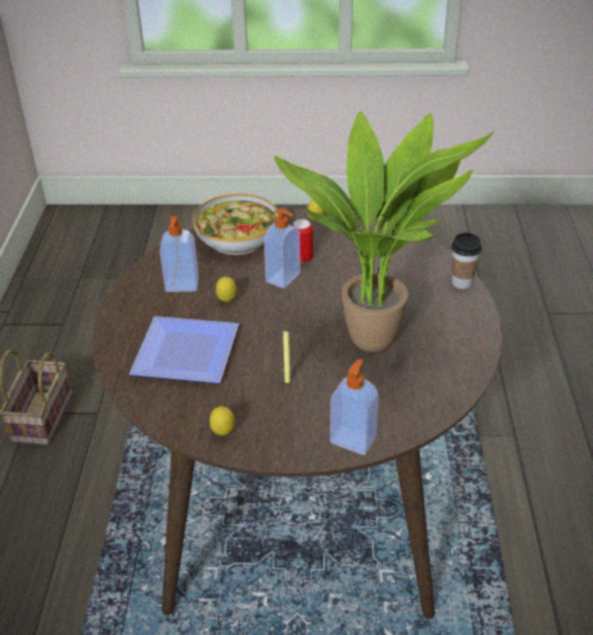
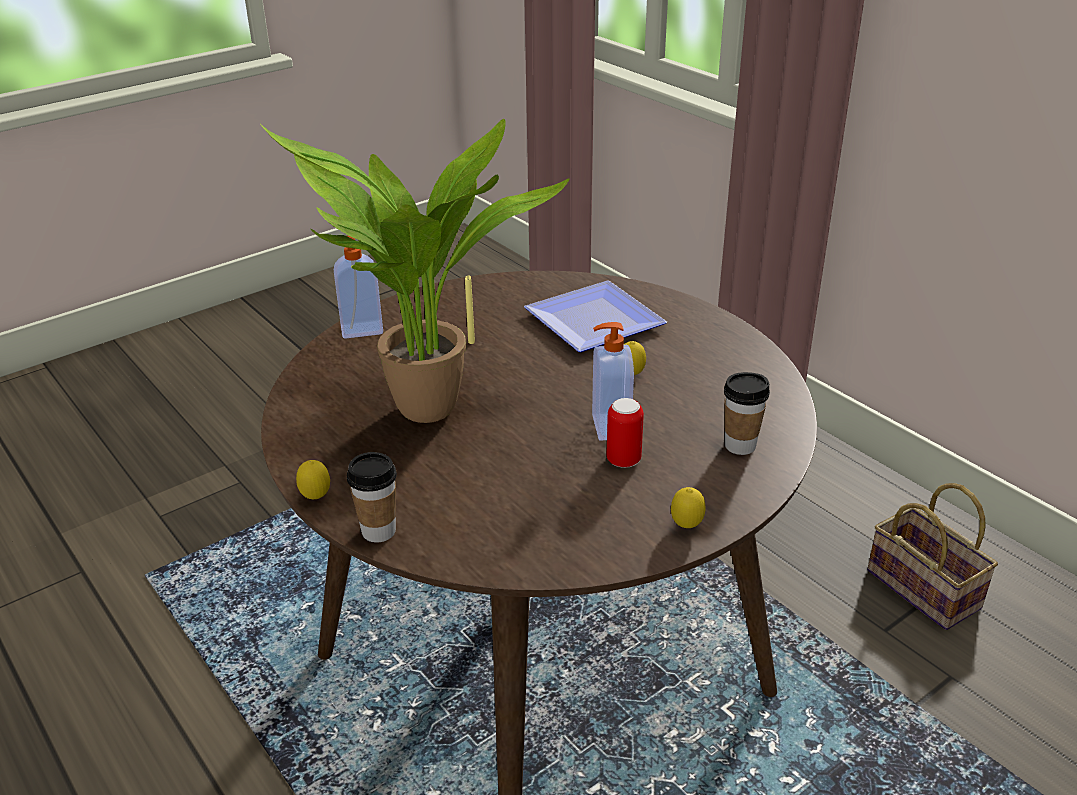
camera: 140 degrees right, 5 degrees down
(182, 286) = (701, 367): soap dispenser -> none
(223, 433) = (477, 291): lemon -> lemon (316, 498)
(237, 239) = (740, 445): bowl -> cup

